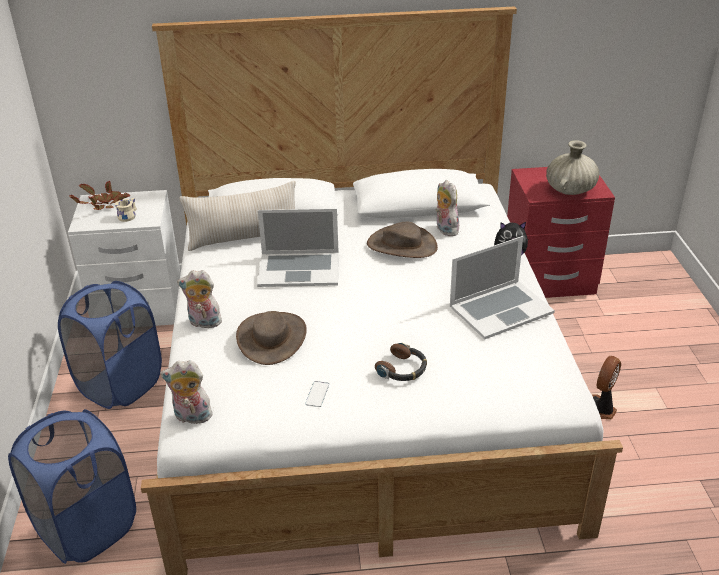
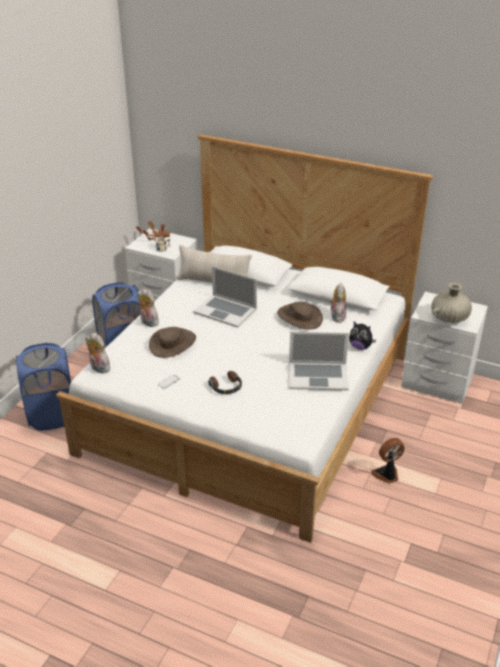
camera: 30 degrees right, 0 degrees up
(548, 280) = (436, 382): red nightstand -> white nightstand

